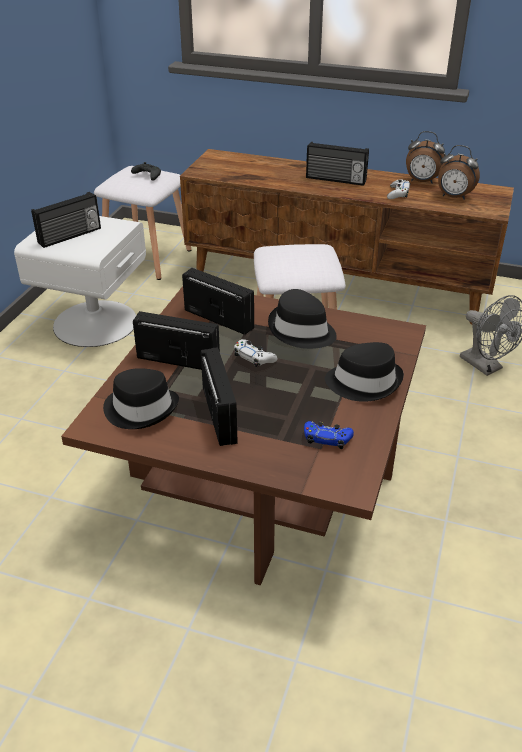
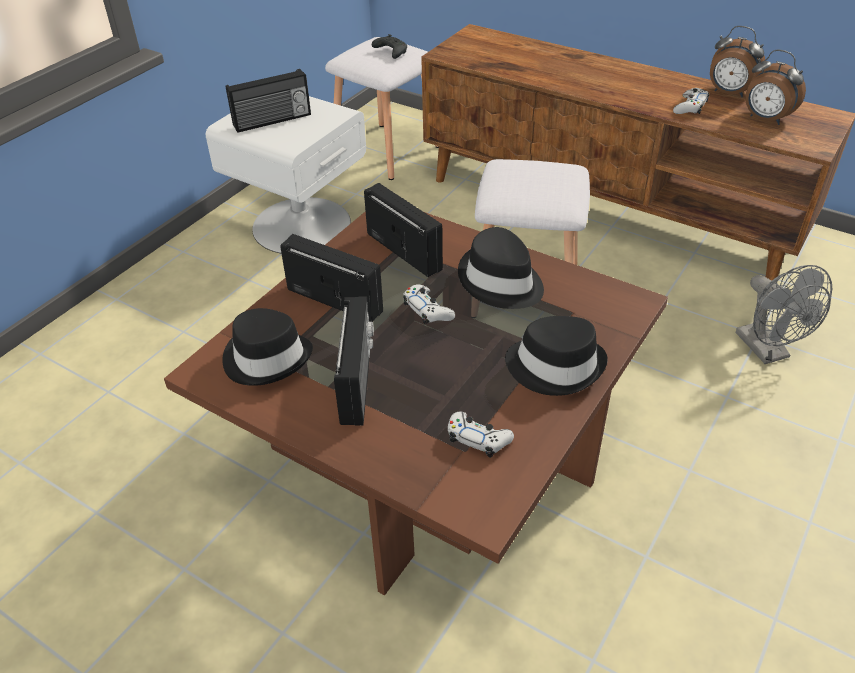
camera: 15 degrees right, 5 degrees up
(327, 438) = (478, 438): blue game controller -> white game controller
(335, 180) = (614, 80): radio -> none

